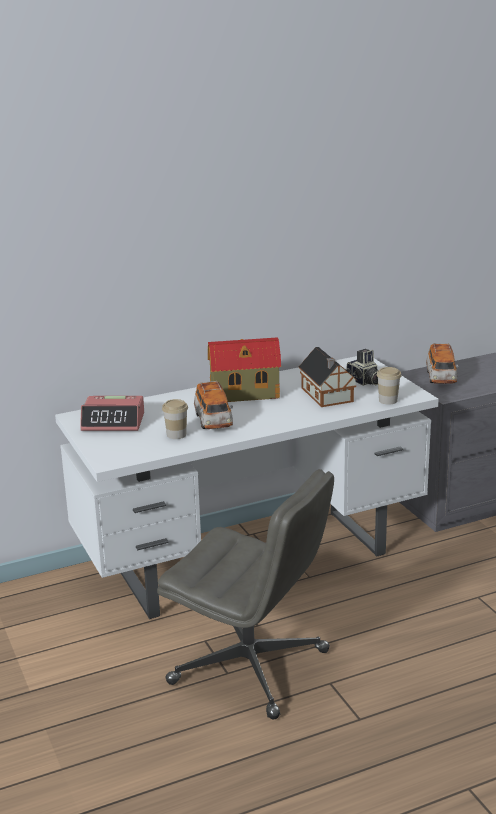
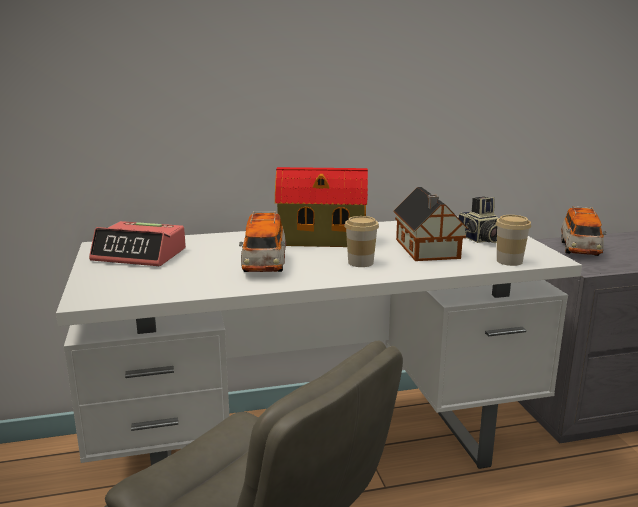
camera: 10 degrees right, 5 degrees down
(176, 435) = (205, 275): cup -> cup (360, 262)

